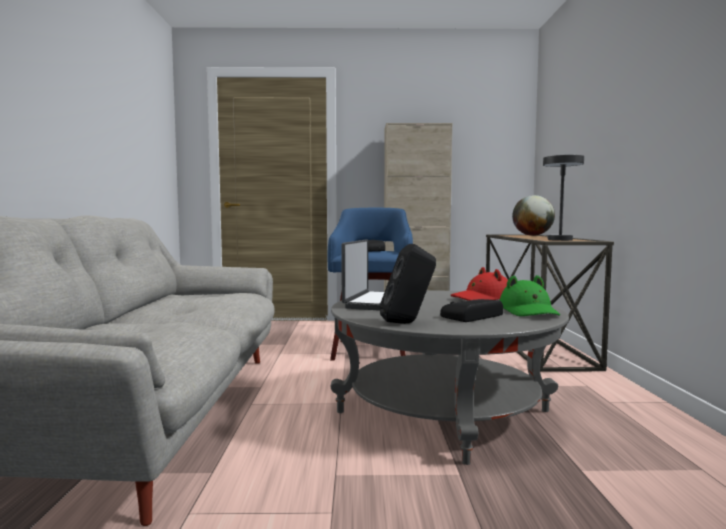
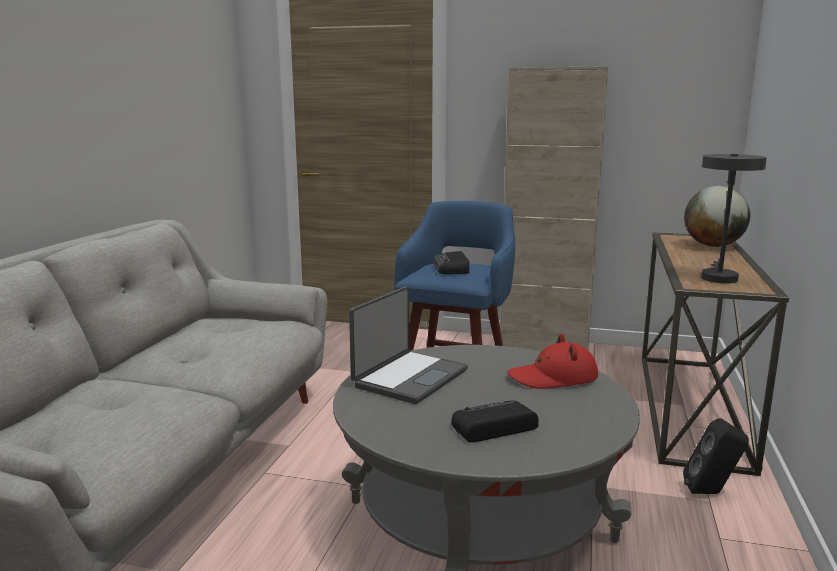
camera: 15 degrees right, 10 degrees up
(407, 323) = (398, 435): black speaker -> black speaker (711, 493)
(529, 311) = (583, 422): green hat -> none

